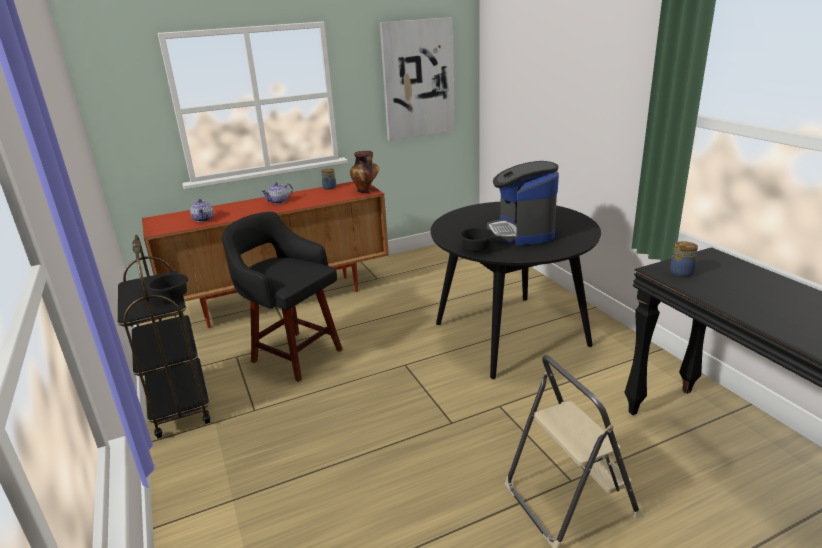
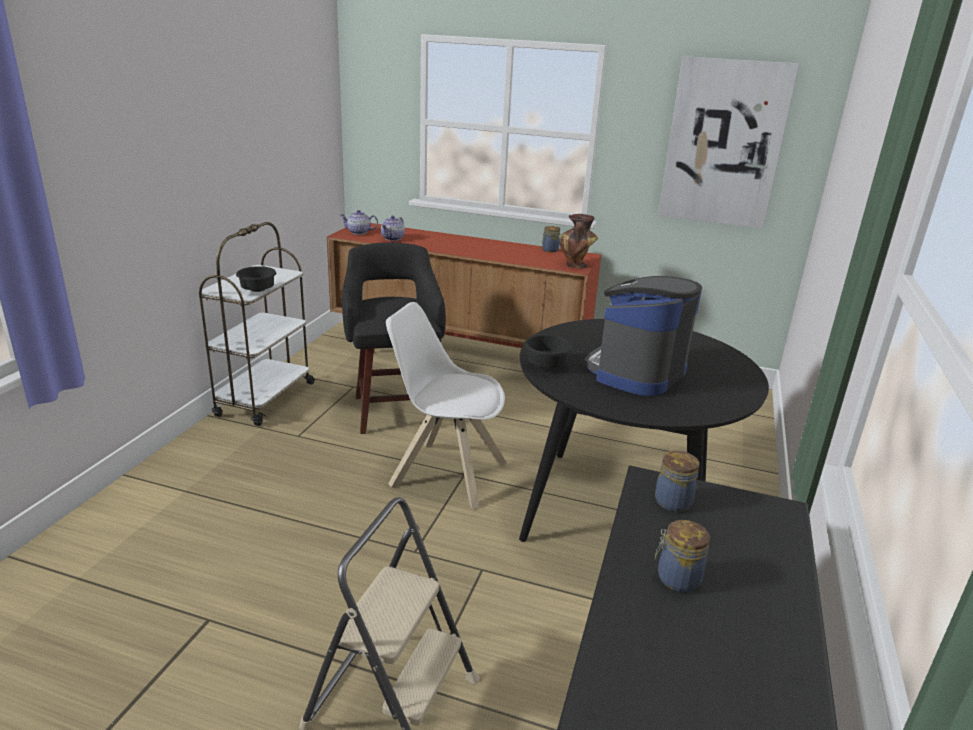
camera: 40 degrees right, 0 degrees up
(179, 404) = (264, 400): black cart -> white cart
(279, 201) = (479, 246): teapot -> teapot (359, 232)
(393, 371) = (445, 473): none -> white chair
(746, 298) = (676, 578): none -> jar

